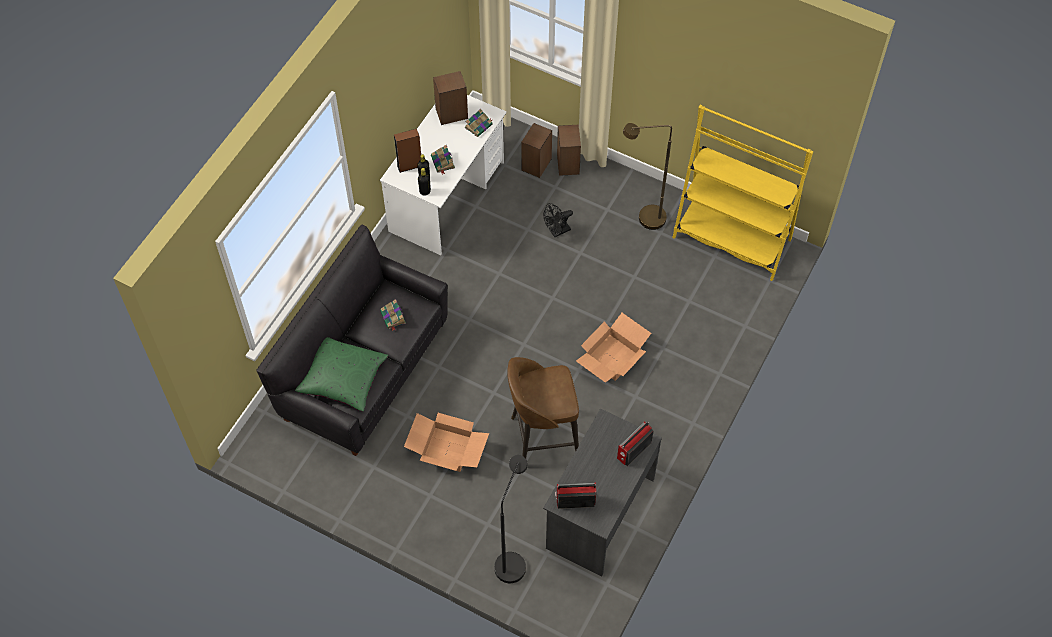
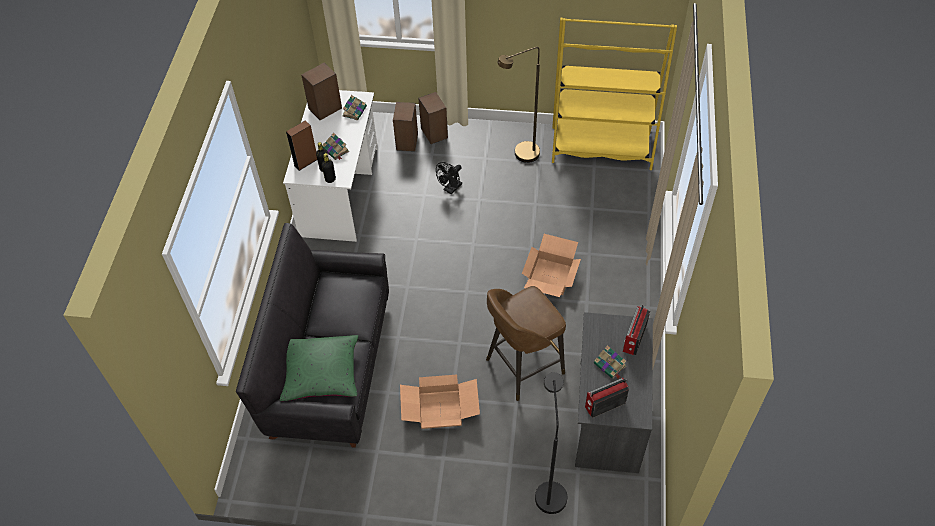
camera: 20 degrees left, 5 degrees down
(393, 318) = (346, 301): book -> book (610, 365)

